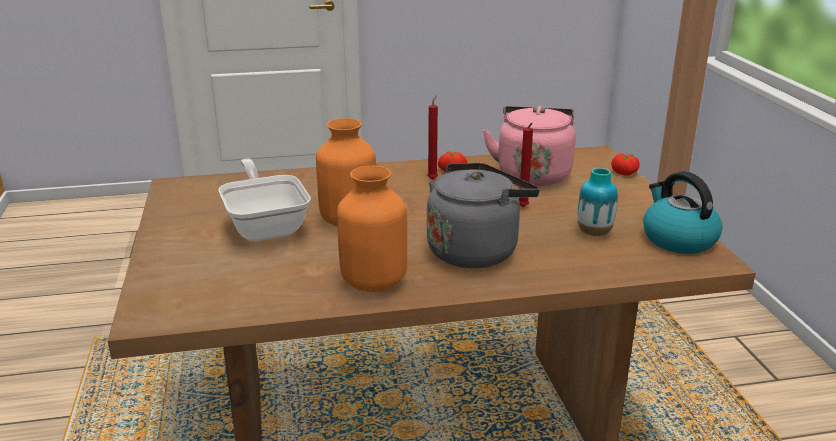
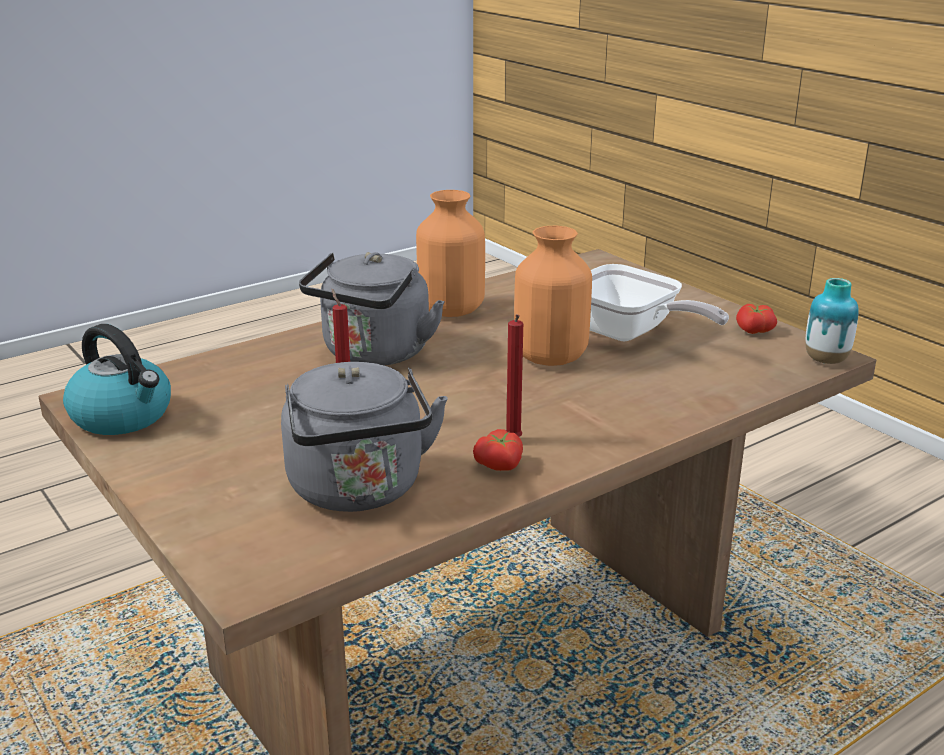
camera: 155 degrees right, 0 degrees up
(533, 173) = (359, 491): pink kettle -> grey kettle
(594, 233) = (237, 403): vase -> vase (826, 360)
(625, 173) = (188, 534): tomato -> tomato (753, 331)

